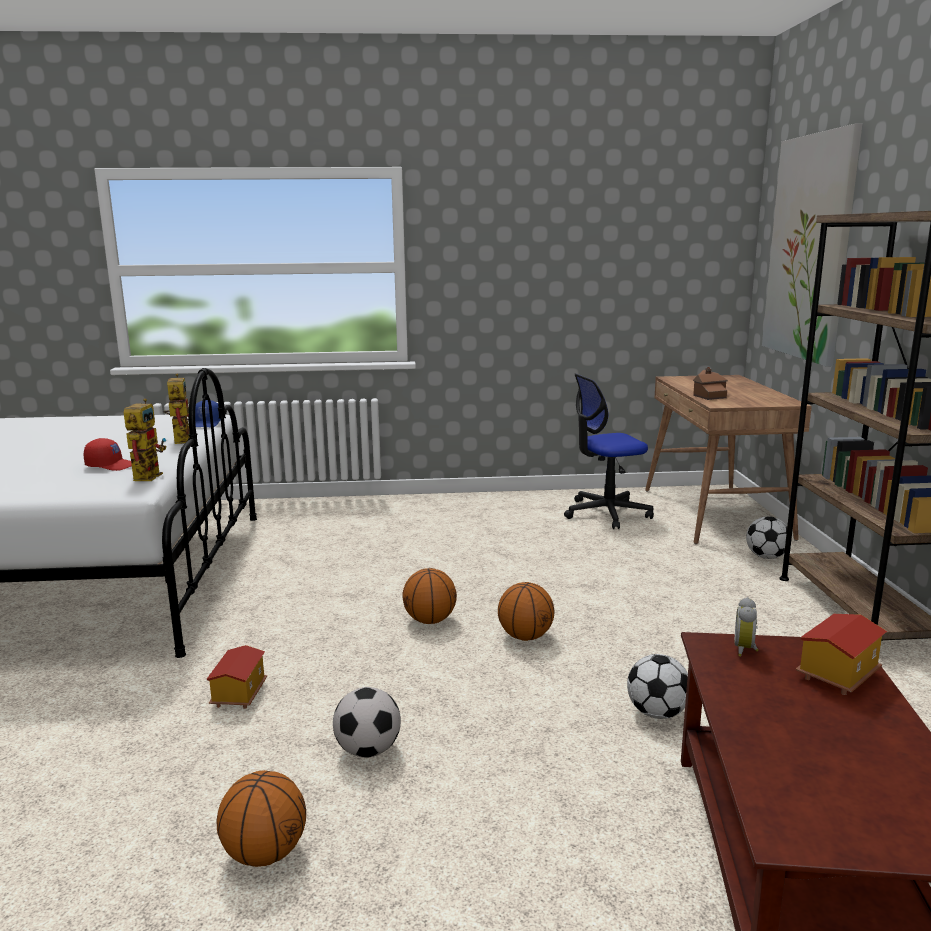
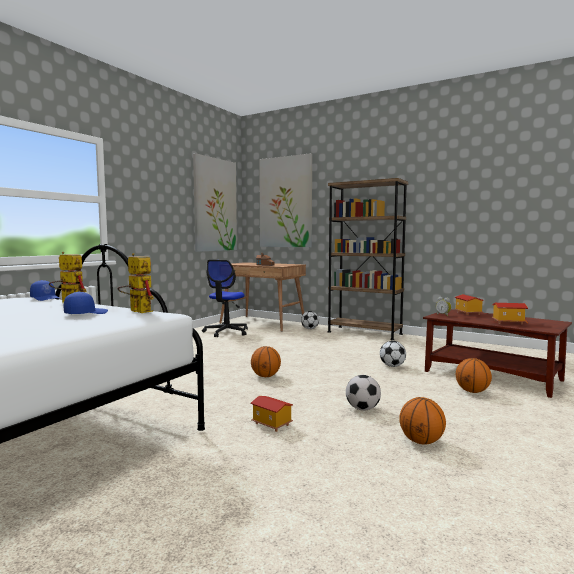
camera: 55 degrees left, 10 degrees down
(111, 465) = (86, 313): red cap -> blue cap
(525, 637) = (310, 367): basketball -> basketball (472, 391)
(664, 254) = (215, 205): none -> picture
(797, 754) = (508, 322): none -> toy house

